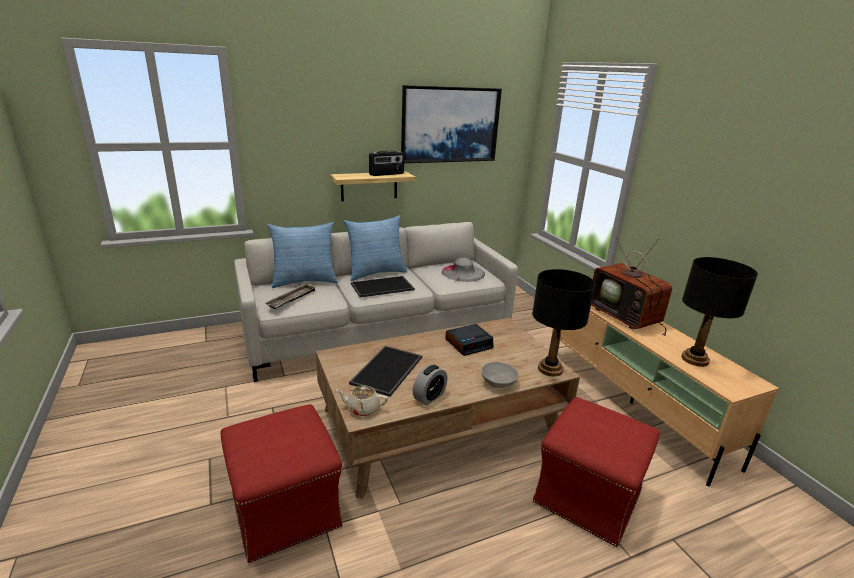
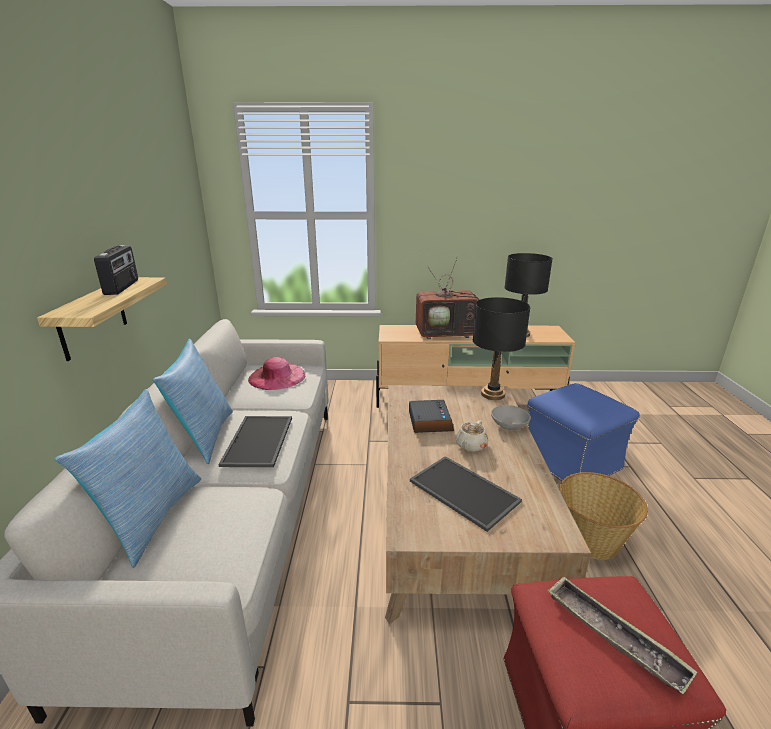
camera: 65 degrees left, 0 degrees up
(292, 299) = (212, 544): tray -> tray (613, 635)
(362, 408) = (543, 530): beige teapot -> beige teapot (470, 446)
(429, 397) = (526, 473): alarm clock -> none
(450, 125) = (144, 194): picture -> none
(463, 272) = (277, 376): grey hat -> pink hat
(463, 515) = (591, 540): none -> basket
(587, 497) = (571, 462): red ottoman -> blue ottoman

